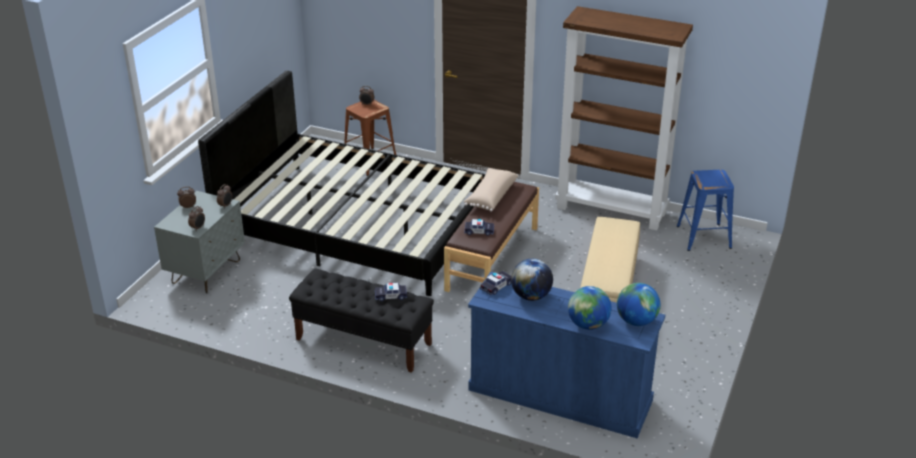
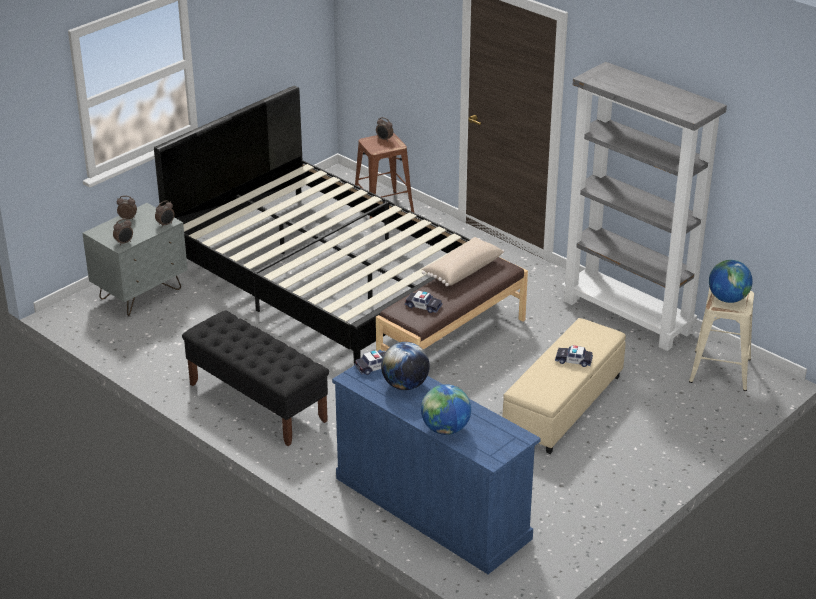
camera: 20 degrees right, 0 degrees up
(391, 296) = (283, 356): toy car -> toy car (573, 360)
(612, 210) = (628, 316): brown bookcase -> grey bookcase
(636, 321) = (502, 437): globe -> globe (727, 299)
(704, 237) = (721, 370): blue stool -> beige stool

